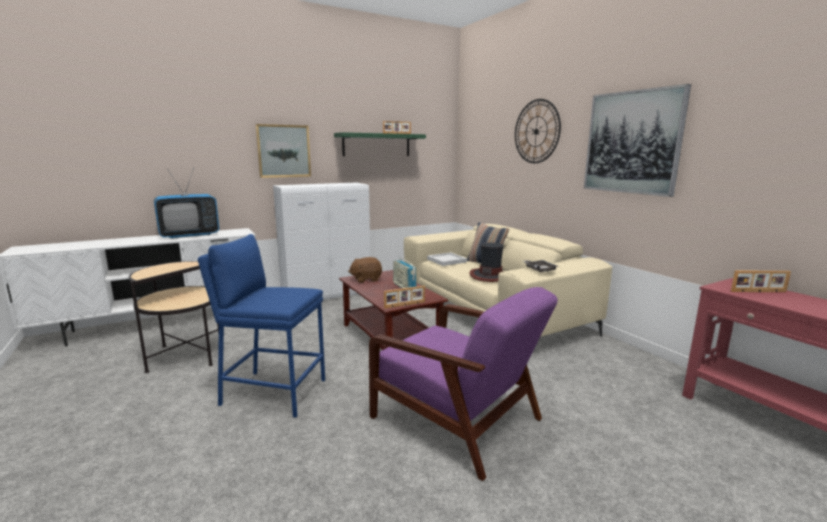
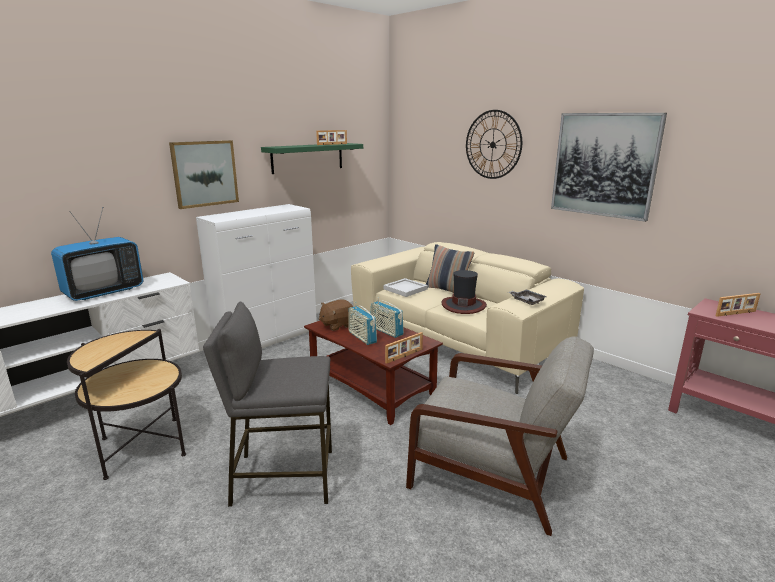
camera: 15 degrees left, 5 degrees up
(273, 392) = (283, 477): blue stool -> grey stool
(379, 289) = (362, 337): none -> radio
(458, 419) = (493, 473): purple armchair -> grey armchair

